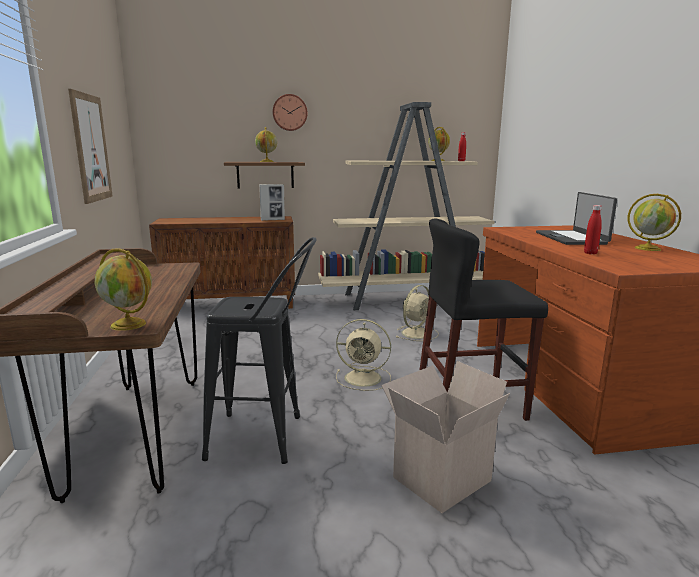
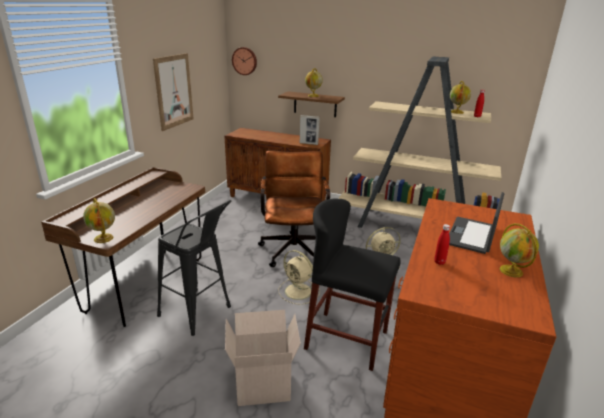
camera: 30 degrees right, 10 degrees up
(289, 112) = (338, 55): wall clock -> wall clock (245, 61)
(306, 342) = (294, 247): none -> brown office chair

